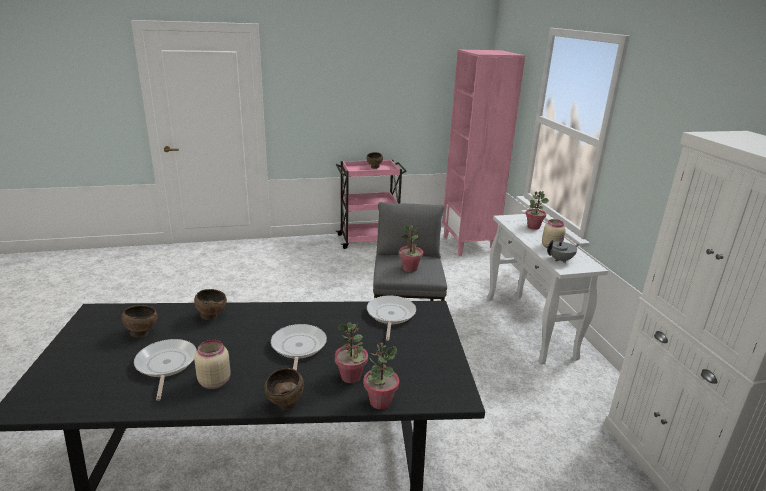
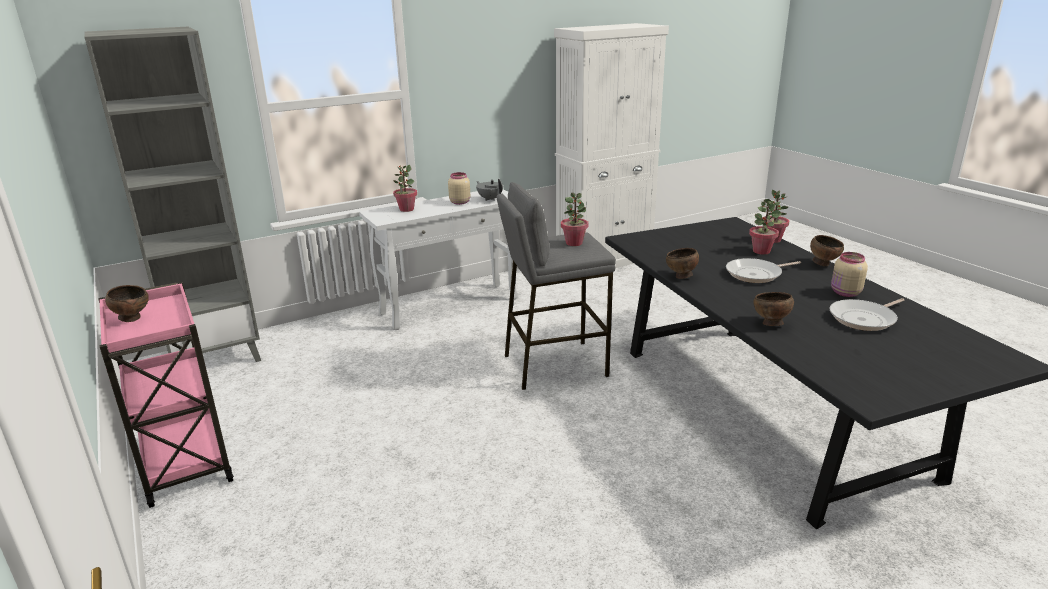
camera: 105 degrees left, 0 degrees up
(142, 333) = (850, 349): brown bowl -> brown bowl (681, 277)
(390, 315) = (658, 251): frying pan -> none
(469, 245) = (216, 356): pink bookcase -> grey bookcase

